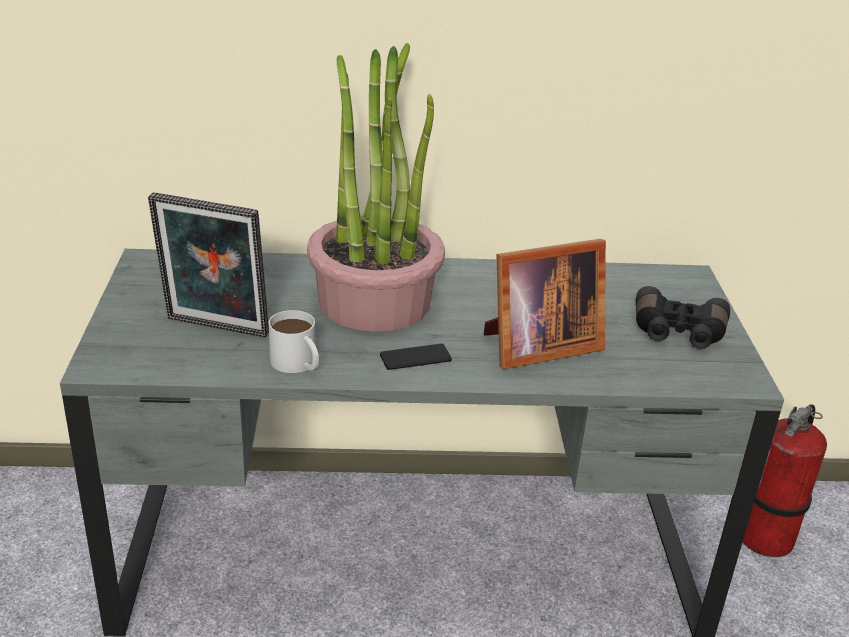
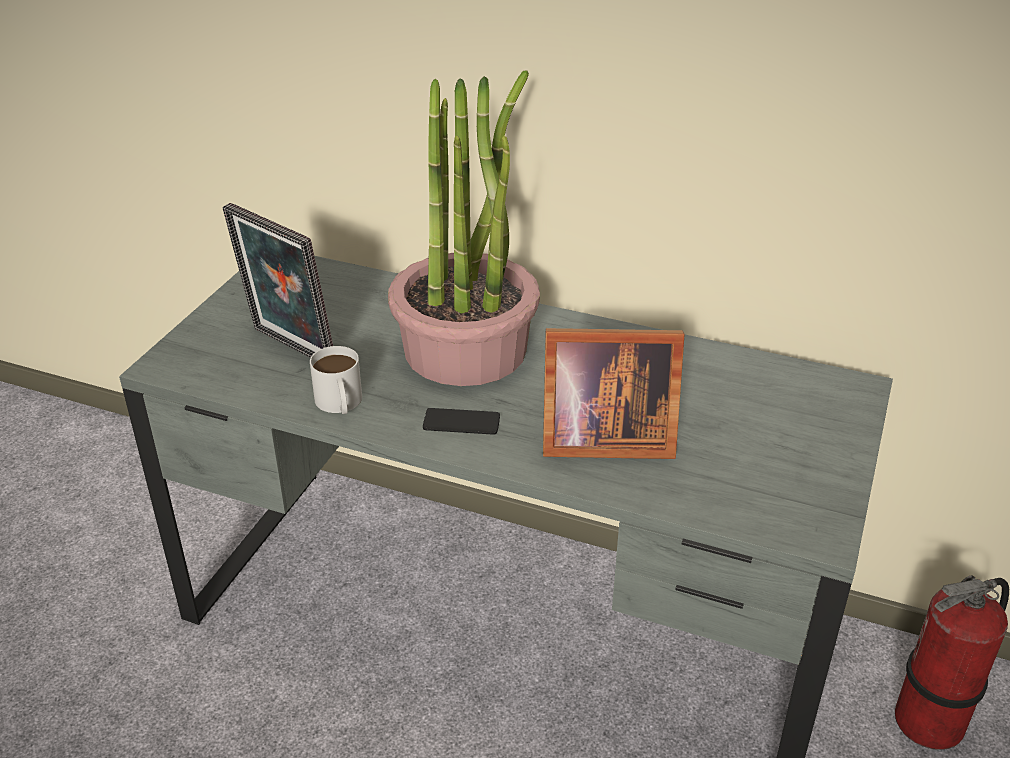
camera: 25 degrees right, 5 degrees up
(677, 333) = (782, 457): black binoculars -> none

